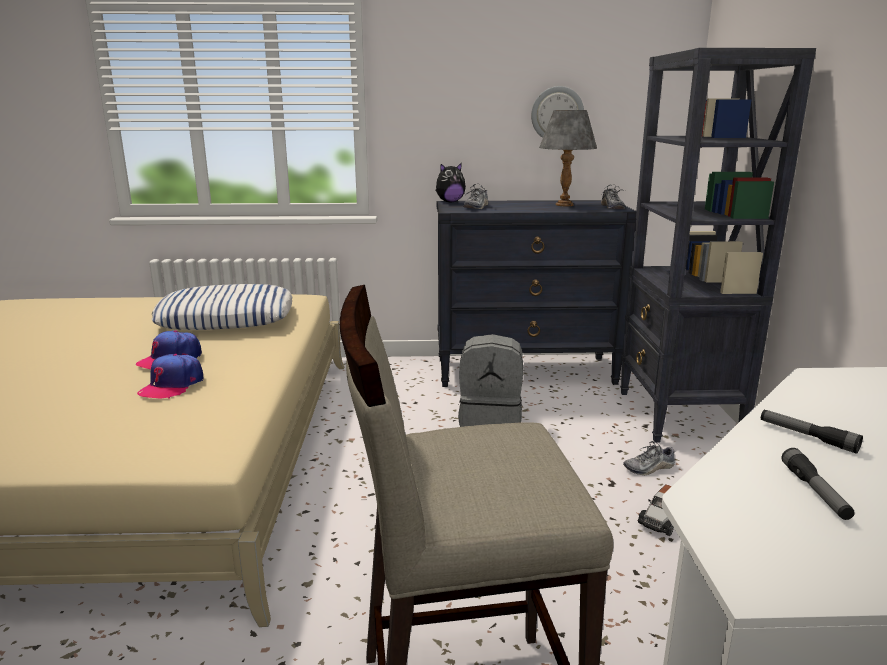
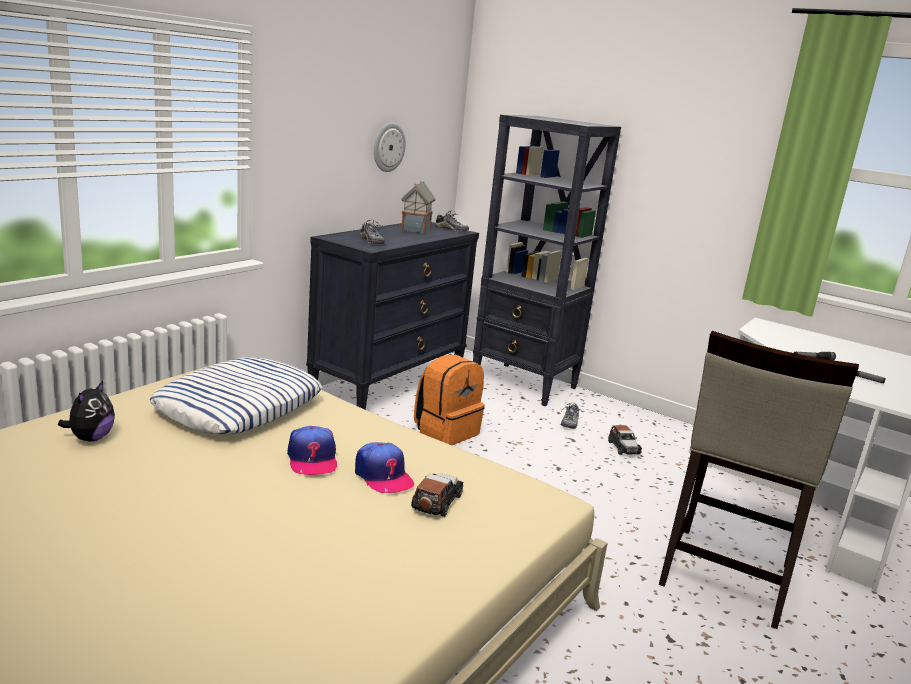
camera: 55 degrees left, 0 degrees up
(144, 414) = (436, 502): none -> toy car
(450, 202) = (329, 237): plush toy -> plush toy (91, 438)
(490, 422) = (446, 431): grey backpack -> orange backpack
(564, 205) = (416, 230): grey table lamp -> toy house

